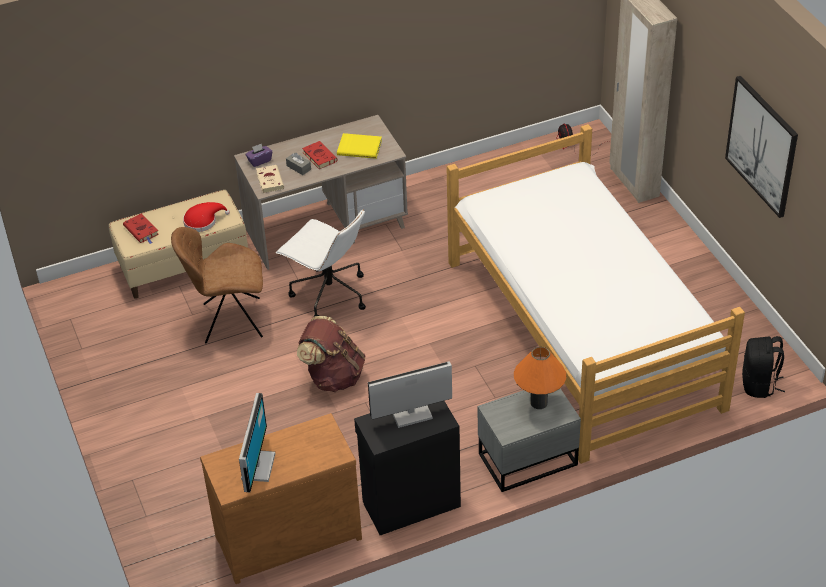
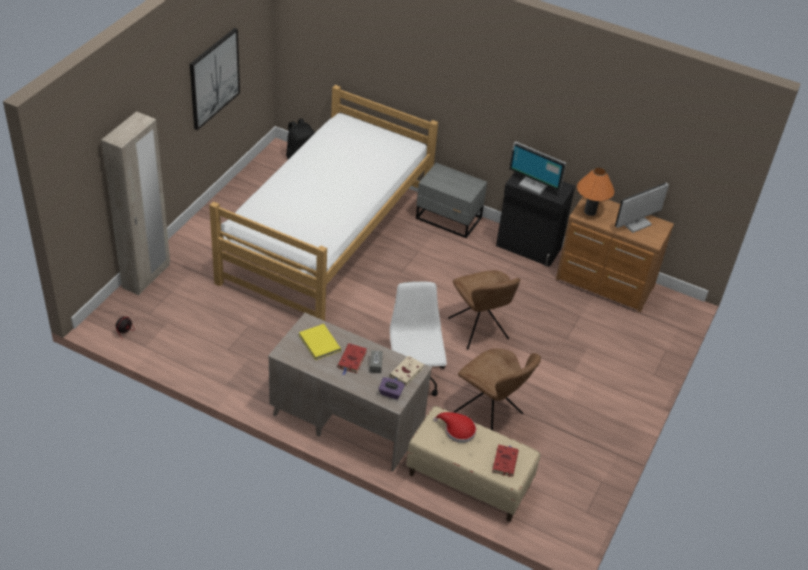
camera: 135 degrees left, 0 degrees up
(333, 376) = (479, 330): brown backpack -> brown chair
(539, 402) = (442, 181): orange table lamp -> orange table lamp (590, 211)

